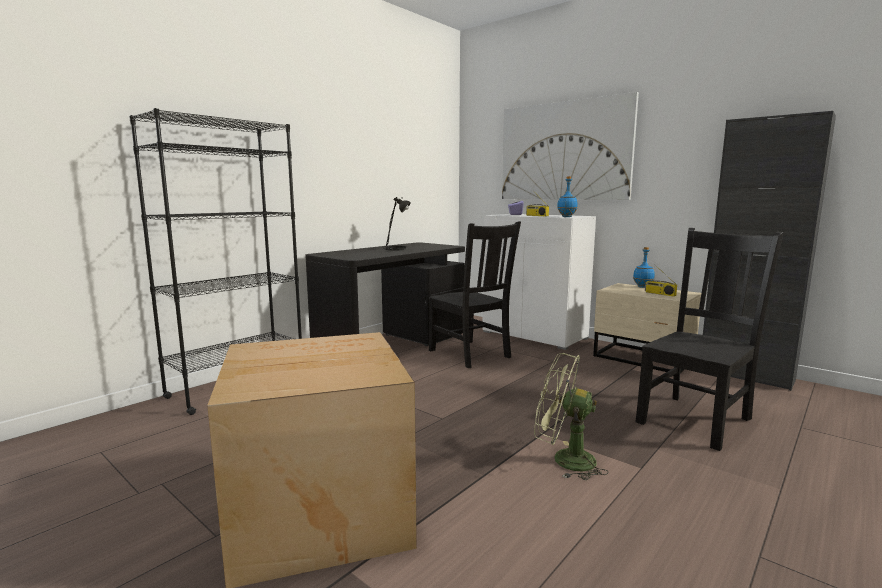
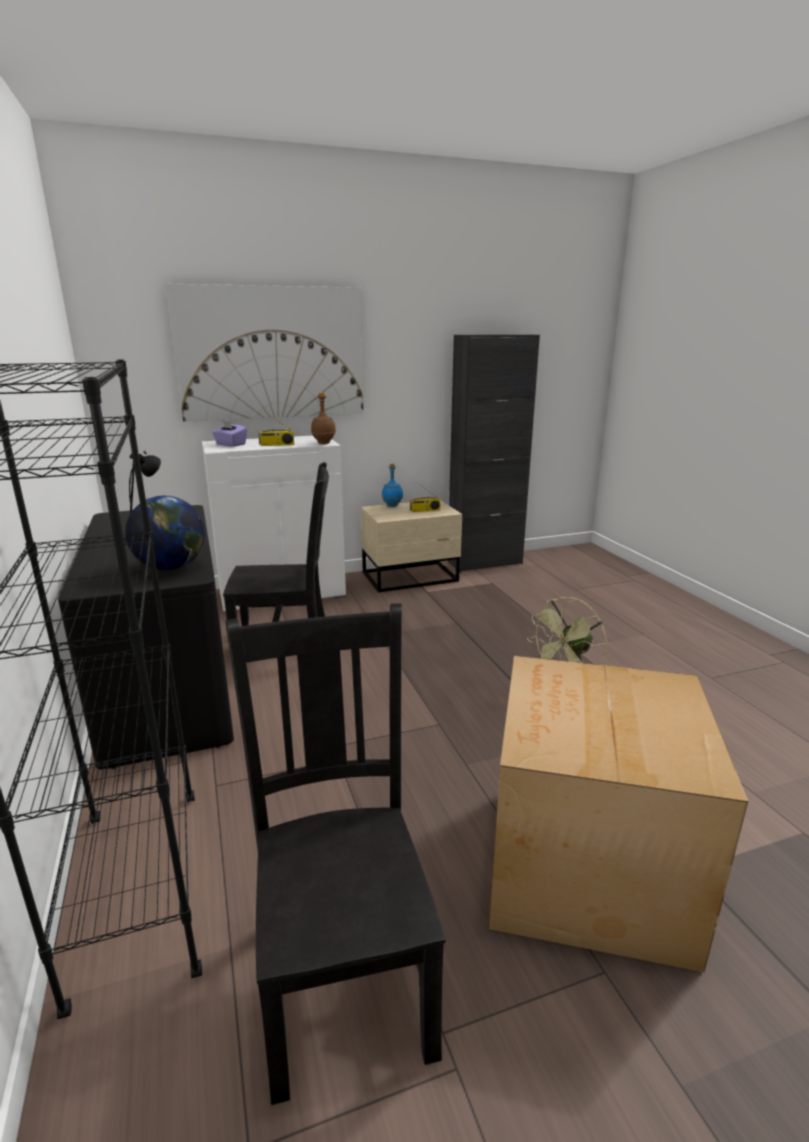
camera: 60 degrees left, 10 degrees up
(361, 255) = (171, 568): none -> globe
(566, 217) = (323, 443): blue bottle -> brown bottle
(696, 419) = (539, 613): black chair -> black chair (344, 975)

